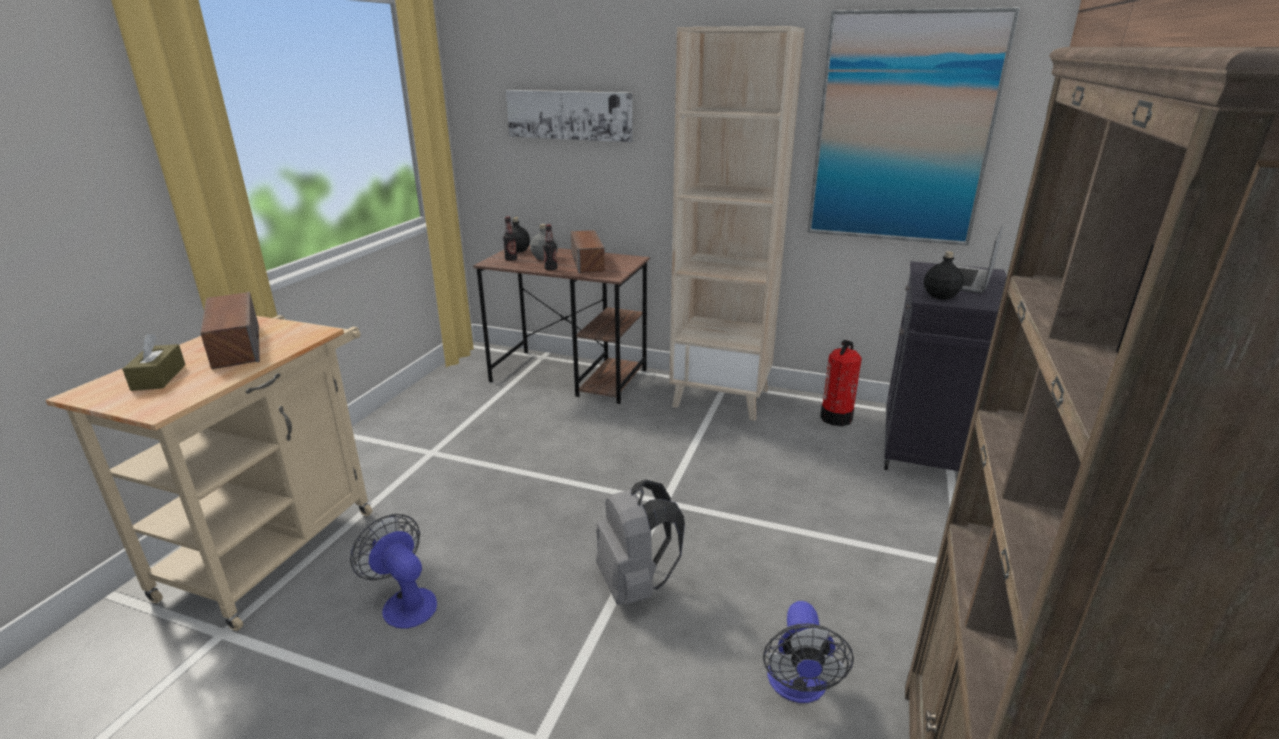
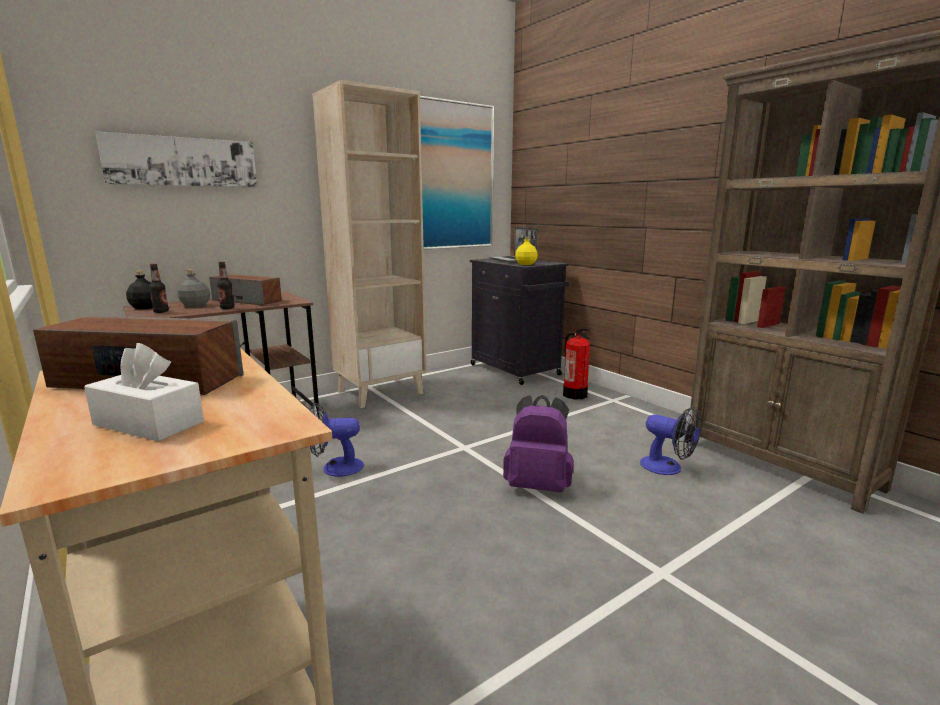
camera: 55 degrees left, 10 degrees down
(159, 377) = (148, 423): brown tissue box -> white tissue box
(405, 602) = (441, 603): fan -> fan (335, 468)
(635, 585) = (538, 485): grey backpack -> purple backpack
(836, 418) = (458, 376): fire extinguisher -> fire extinguisher (574, 394)
(940, 296) = (525, 264): black bottle -> yellow bottle

